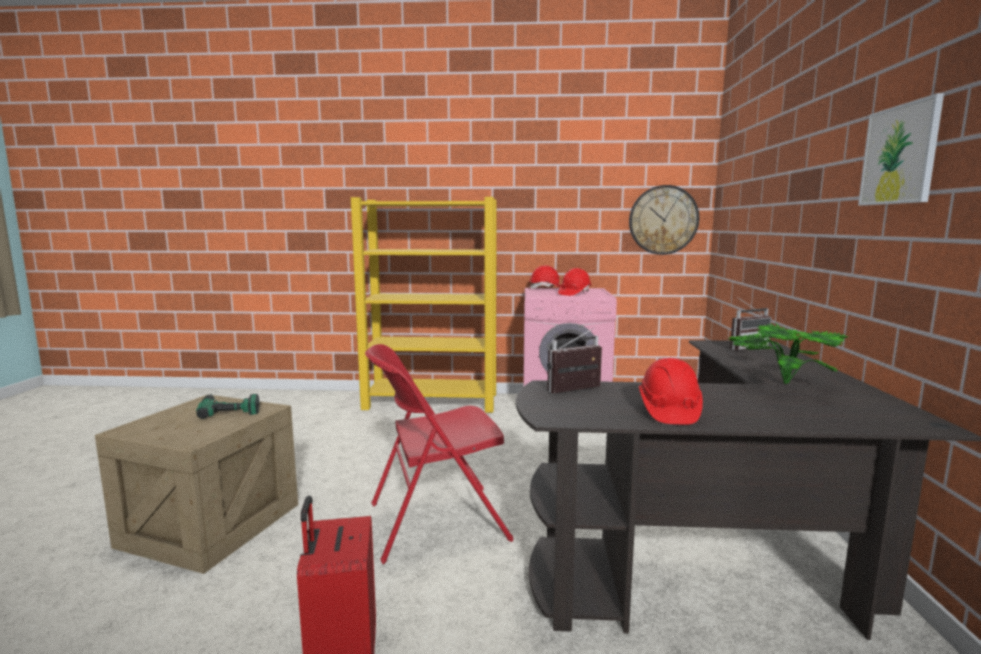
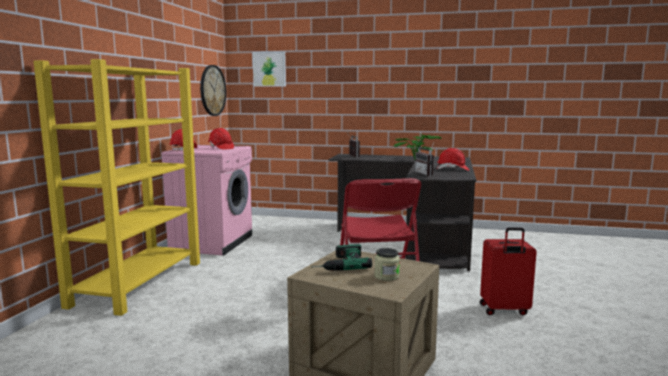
camera: 80 degrees left, 0 degrees up
(173, 427) = (386, 276): none -> jar
(899, 155) = (412, 67): picture -> picture (269, 69)

